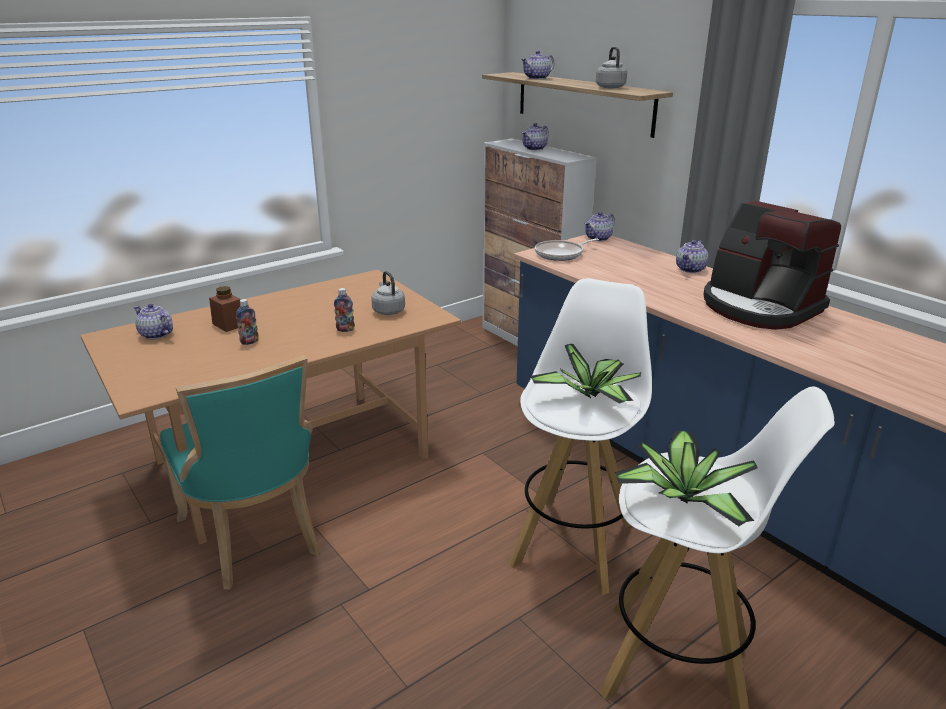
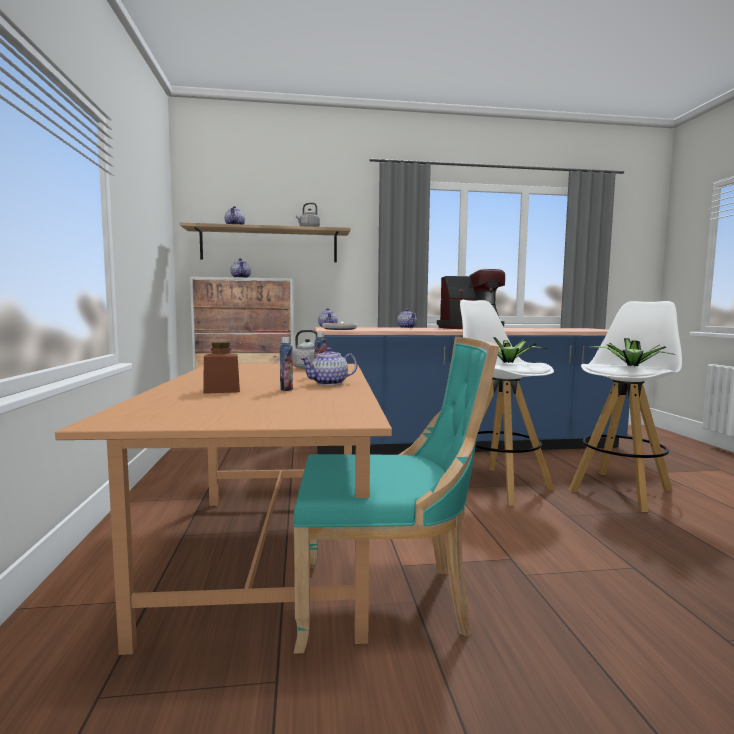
camera: 60 degrees left, 20 degrees down
(155, 334) = (174, 407): teapot -> teapot (329, 383)

